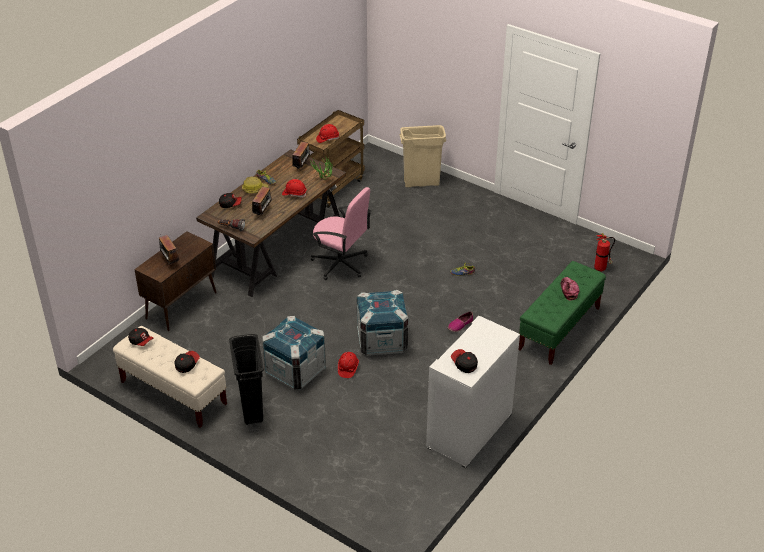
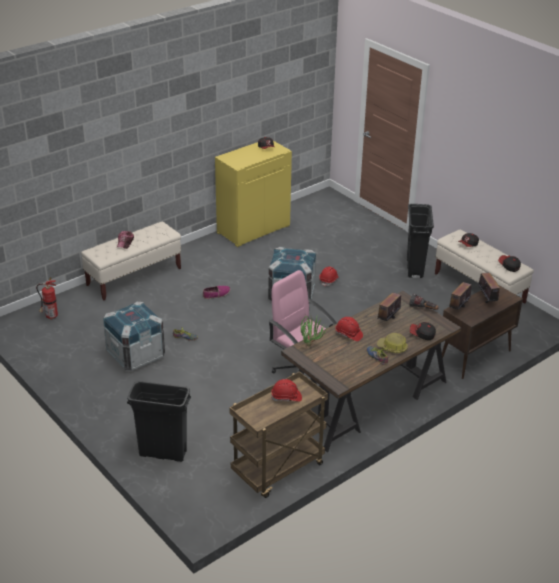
camera: 165 degrees left, 5 degrees down
(295, 371) = (373, 286): crate -> crate (136, 355)
(302, 166) = (330, 367): radio -> radio (458, 308)
(421, 183) = (162, 453): beige trash can -> black trash can
(470, 431) = (253, 229): white cabinet -> yellow cabinet
(559, 329) = (134, 277): green bench -> beige bench

